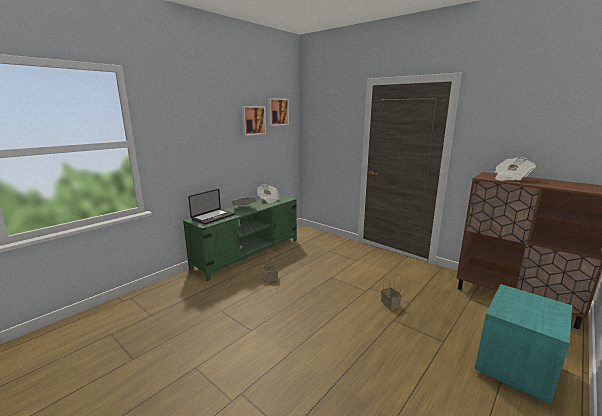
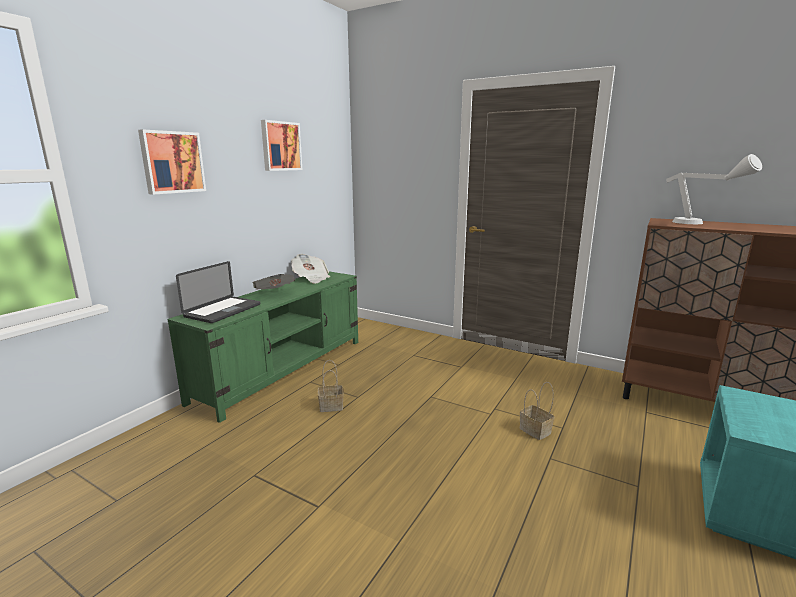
camera: 10 degrees left, 0 degrees up
(277, 112) = (318, 135): picture -> picture (172, 162)
(510, 178) = (700, 224): newspaper -> grey table lamp

